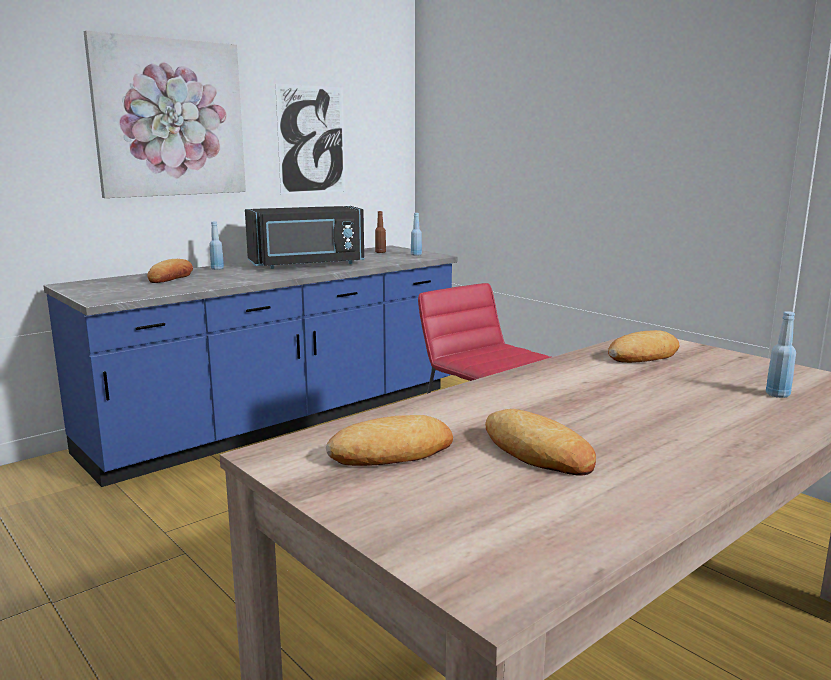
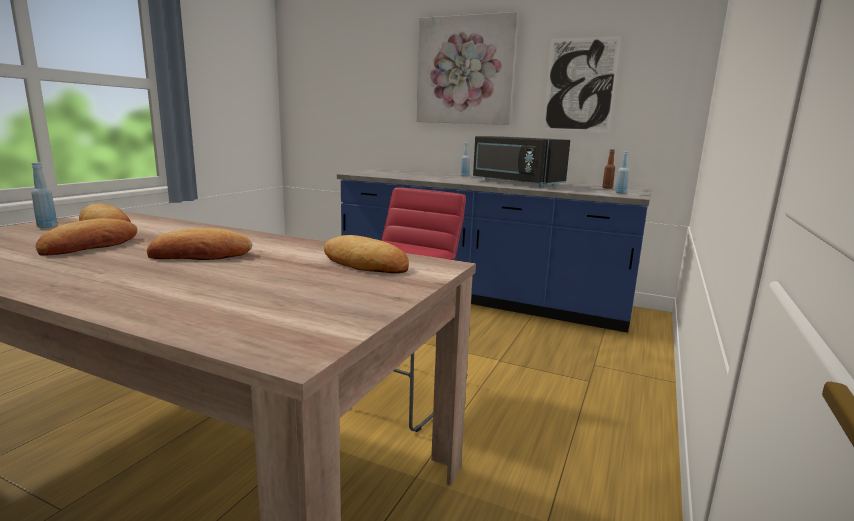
camera: 65 degrees right, 0 degrees up
(171, 277) = (426, 174): bread -> bread (200, 255)
(777, 395) = (234, 307): blue bottle -> blue bottle (47, 227)

